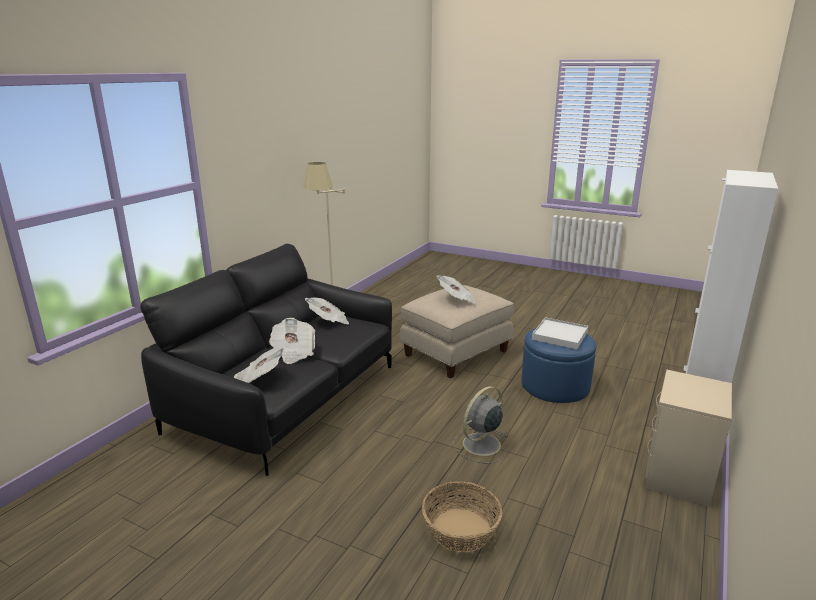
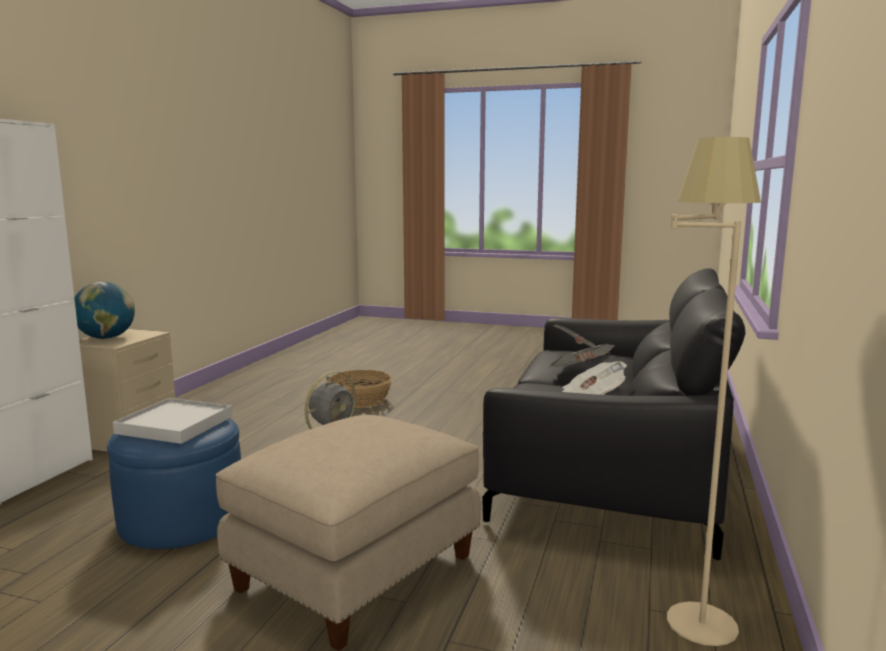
camera: 170 degrees right, 10 degrees down
(456, 299) = (356, 428): newspaper -> none
(705, 391) = (106, 338): none -> globe

